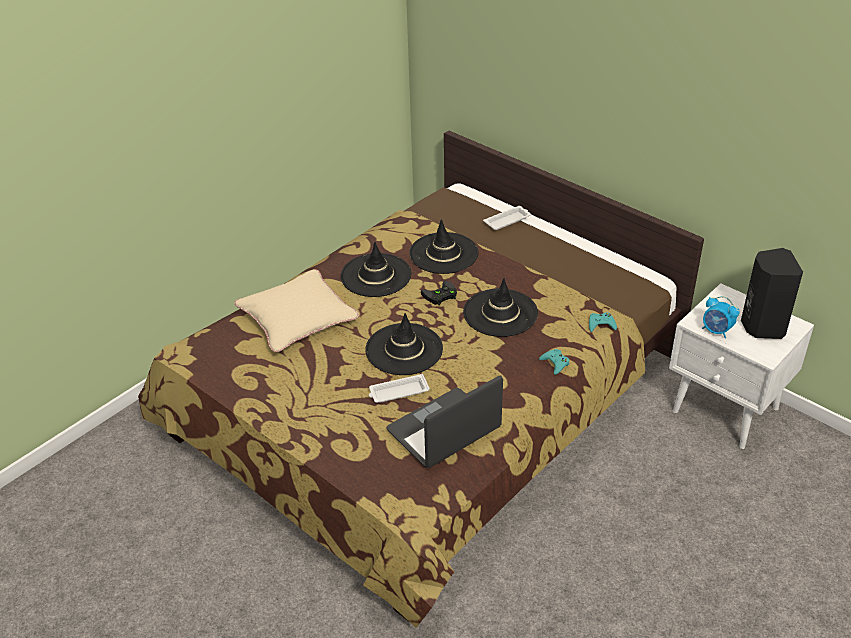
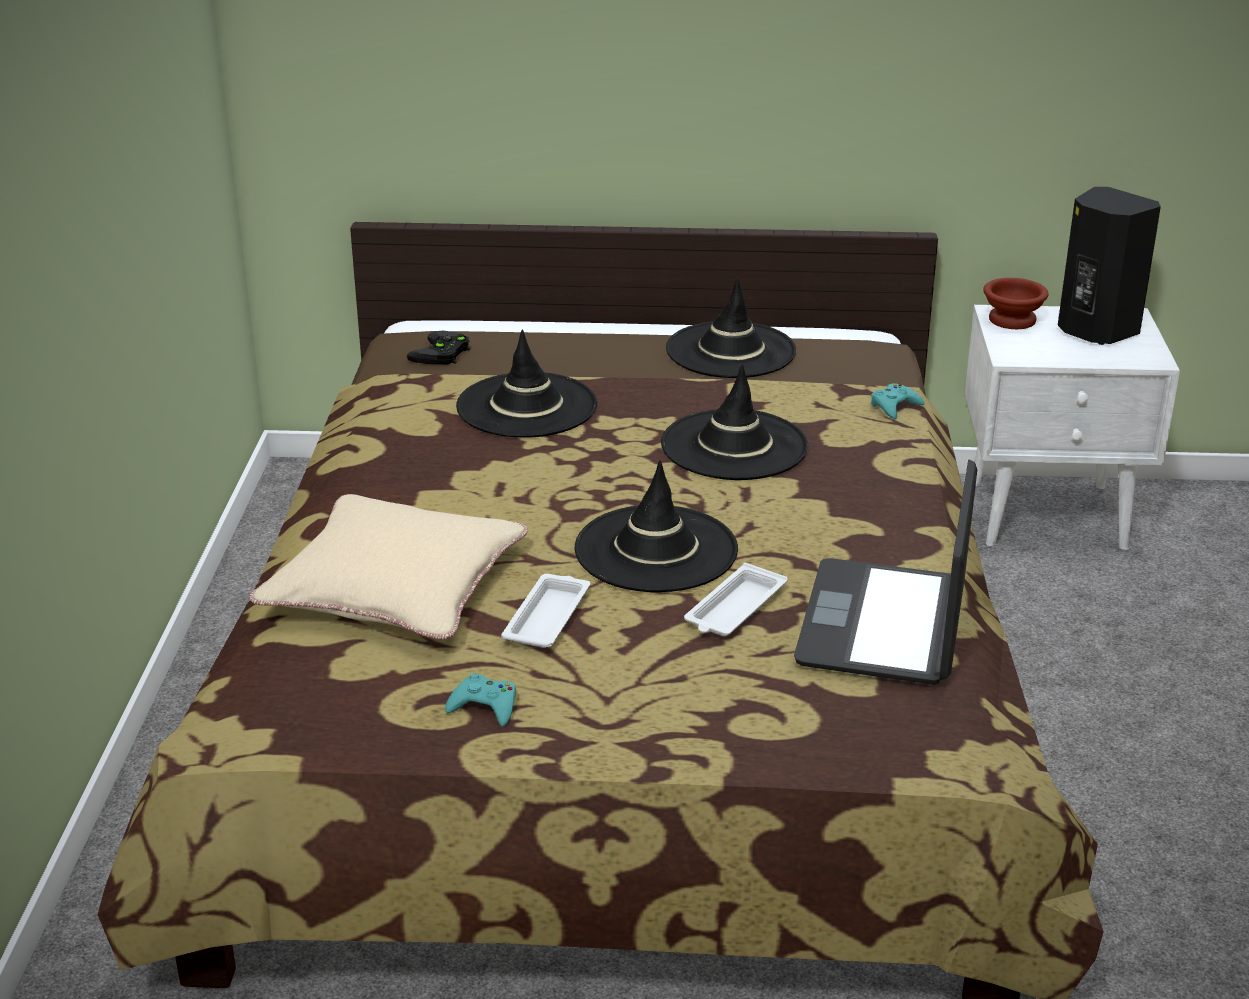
camera: 40 degrees left, 10 degrees down
(376, 275) = (453, 474): black hat -> black hat (730, 351)
(439, 296) = (605, 460): black game controller -> black game controller (441, 354)
(508, 220) = (560, 337): white tray -> white tray (548, 617)
(555, 363) = (906, 475): turquoise game controller -> turquoise game controller (485, 706)
(716, 331) = (1053, 355): alarm clock -> none
(726, 300) = (1010, 319): none -> brown bowl

